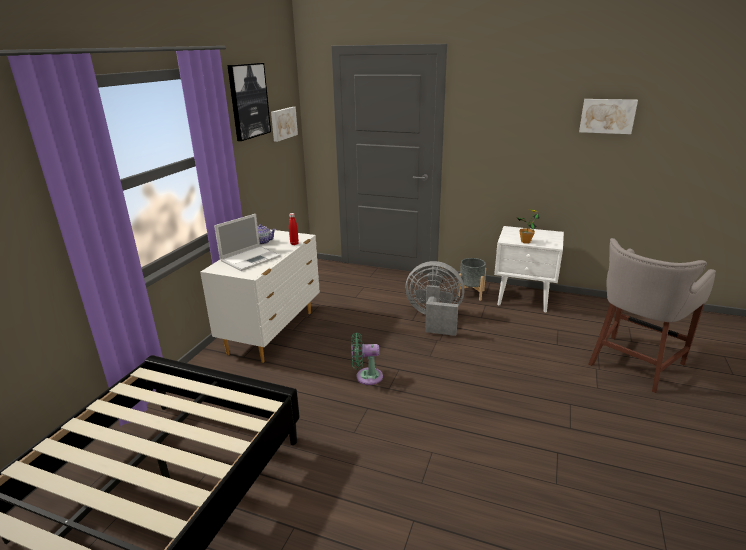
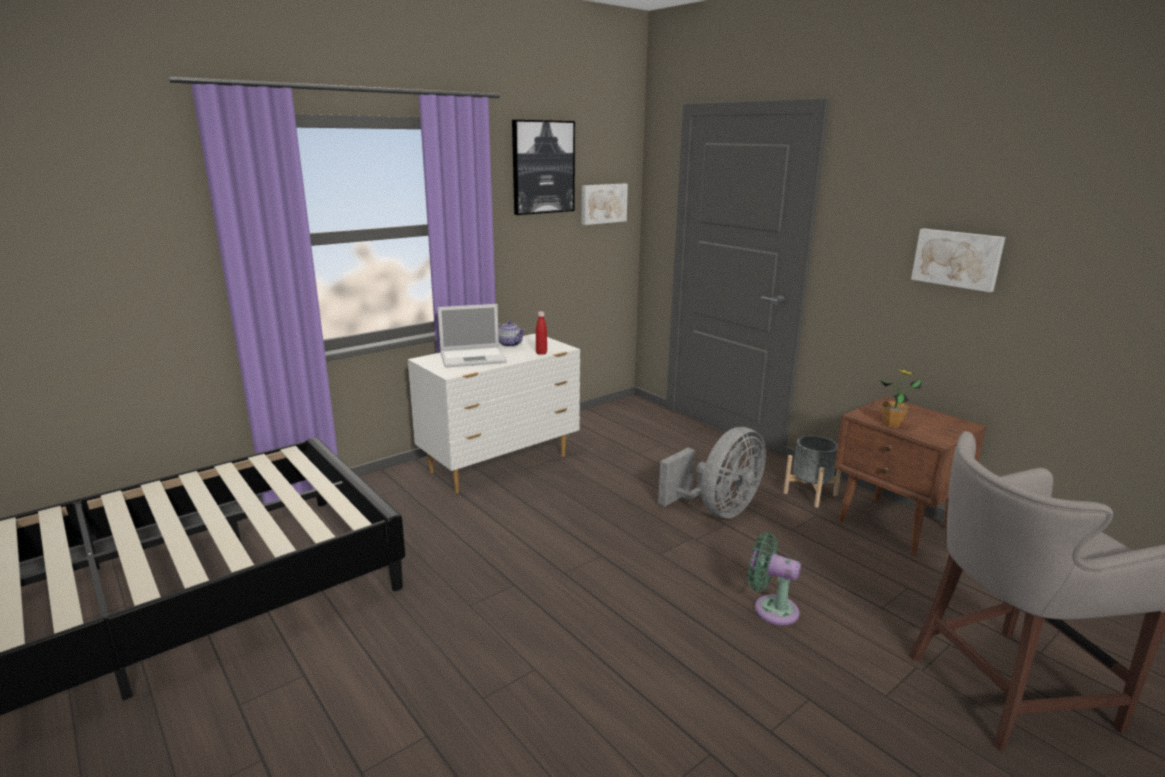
camera: 30 degrees right, 5 degrees down
(366, 376) = (552, 549): green fan -> green fan (771, 609)
(434, 319) = (718, 510): grey fan -> grey fan turned 90 degrees clockwise
(524, 299) = (894, 526): white nightstand -> brown nightstand
(607, 116) = (1087, 225): picture -> picture (957, 259)

